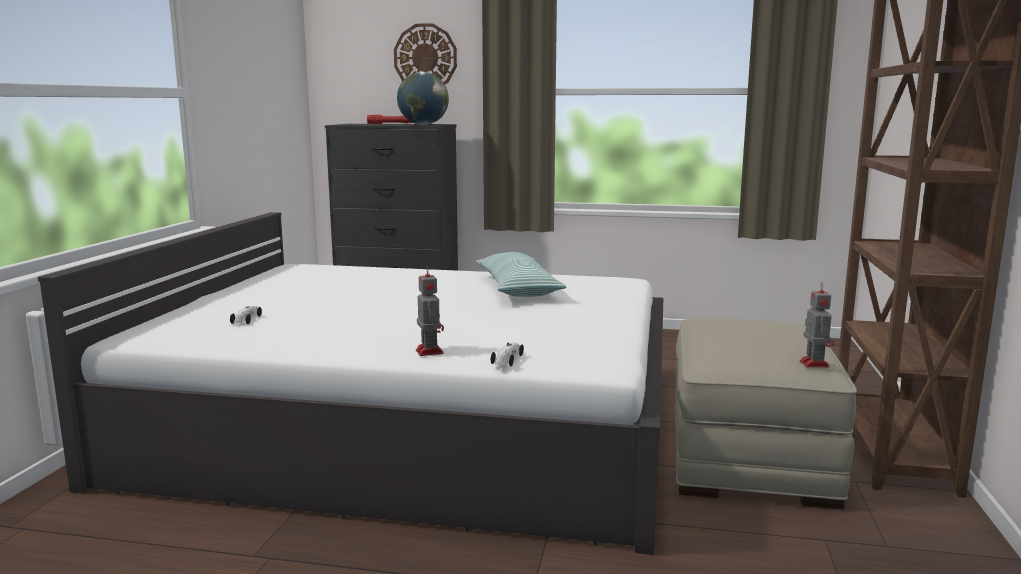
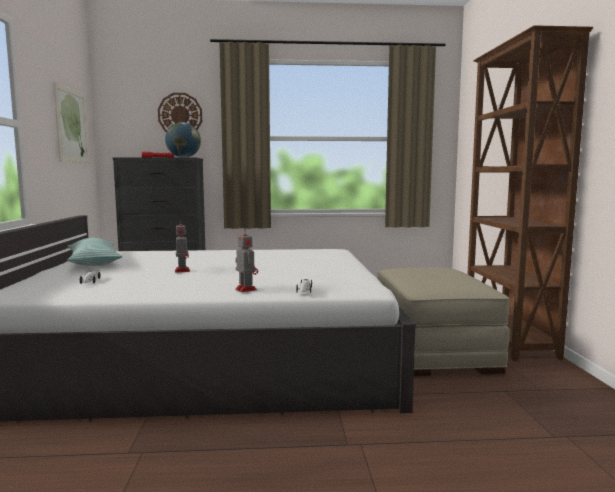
camera: 15 degrees left, 5 degrees down
(270, 81) = (72, 125): none -> picture
(517, 288) = (272, 256): pillow -> pillow (93, 262)
(813, 363) = (478, 284): toy robot -> toy robot (182, 270)

